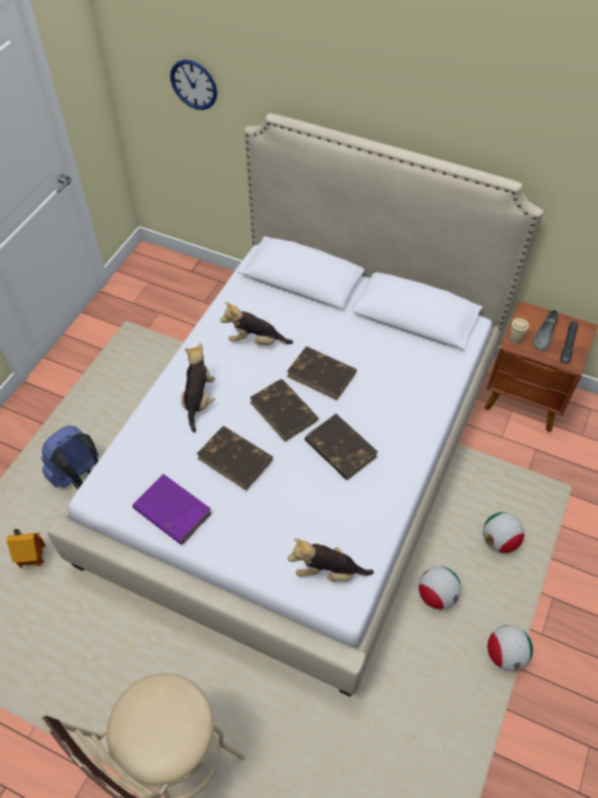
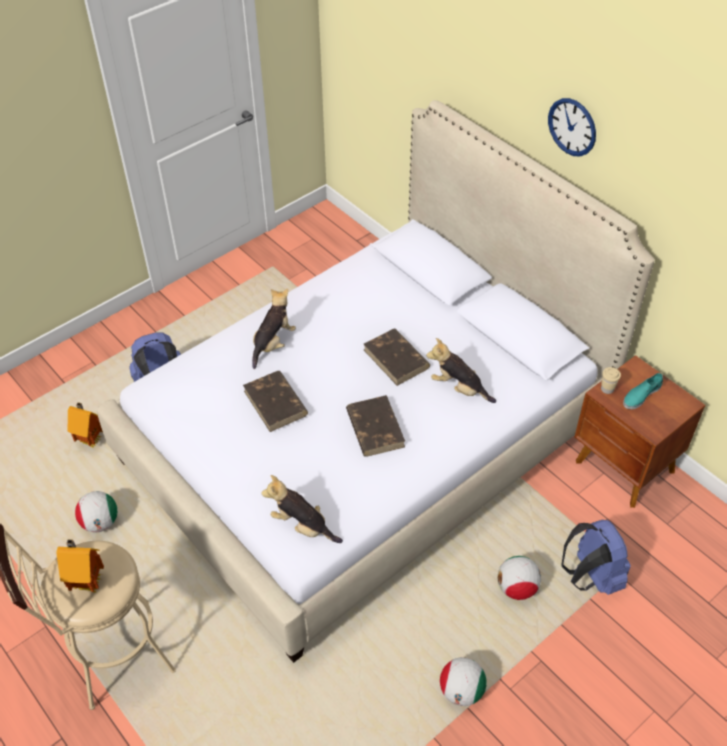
camera: 25 degrees right, 5 degrees down
(163, 729) = (88, 582): none -> toy house
(172, 511) = (198, 425): purple book -> none
(194, 84) = (384, 58): wall clock -> wall clock (572, 127)
(256, 341) = (353, 310): plush toy -> plush toy (459, 388)
(284, 412) = (342, 379): brown book -> none
(436, 595) = (425, 611): football -> football (100, 522)
(544, 334) = (641, 395): grey shoe -> turquoise shoe
(550, 505) = (590, 576): none -> blue backpack
(568, 345) = (660, 413): grey flashlight -> none

